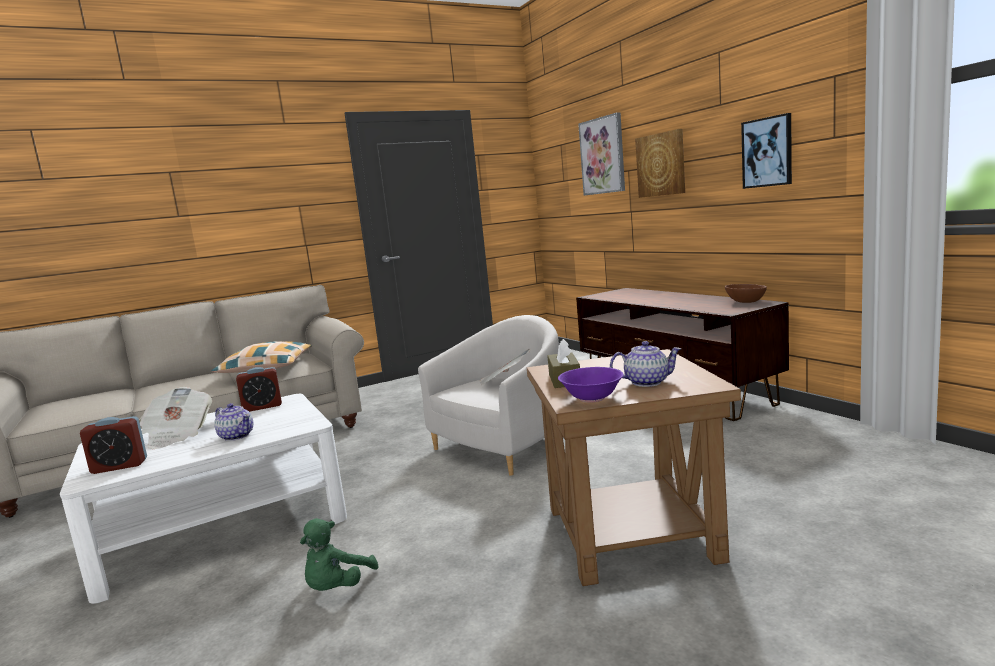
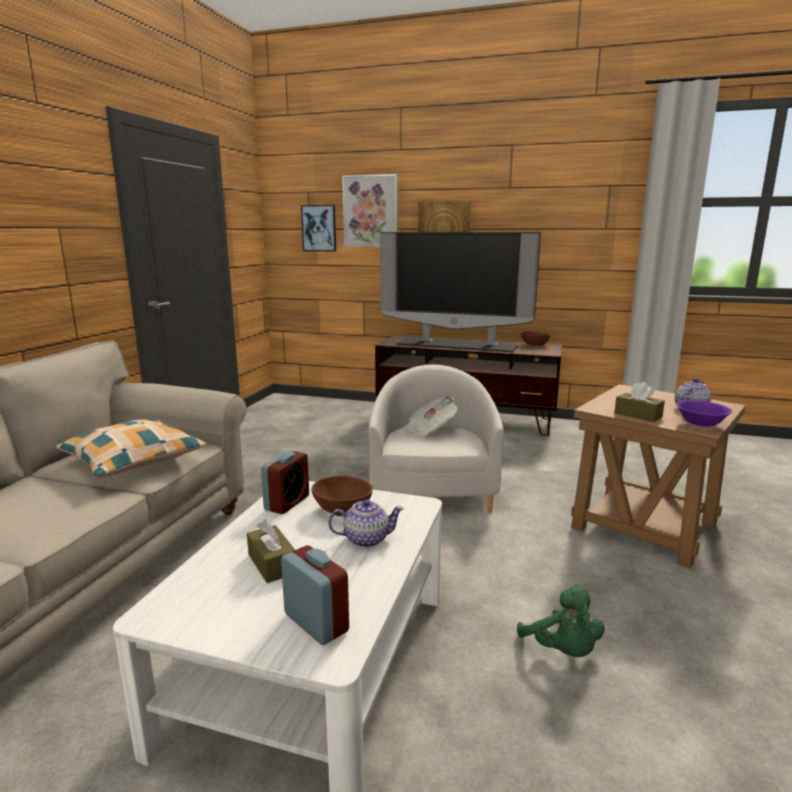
camera: 45 degrees left, 5 degrees up
(119, 466) = (316, 622): alarm clock -> alarm clock turned 75 degrees counterclockwise
(177, 435) = (272, 564): newspaper -> brown tissue box
(271, 417) = (342, 510): none -> brown bowl
(655, 299) = (457, 345): none -> television
(767, 152) = (552, 232): picture -> picture (319, 228)

